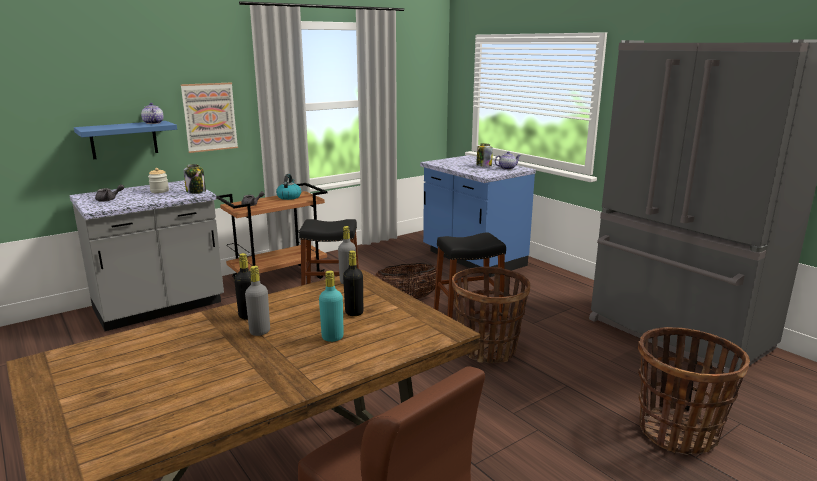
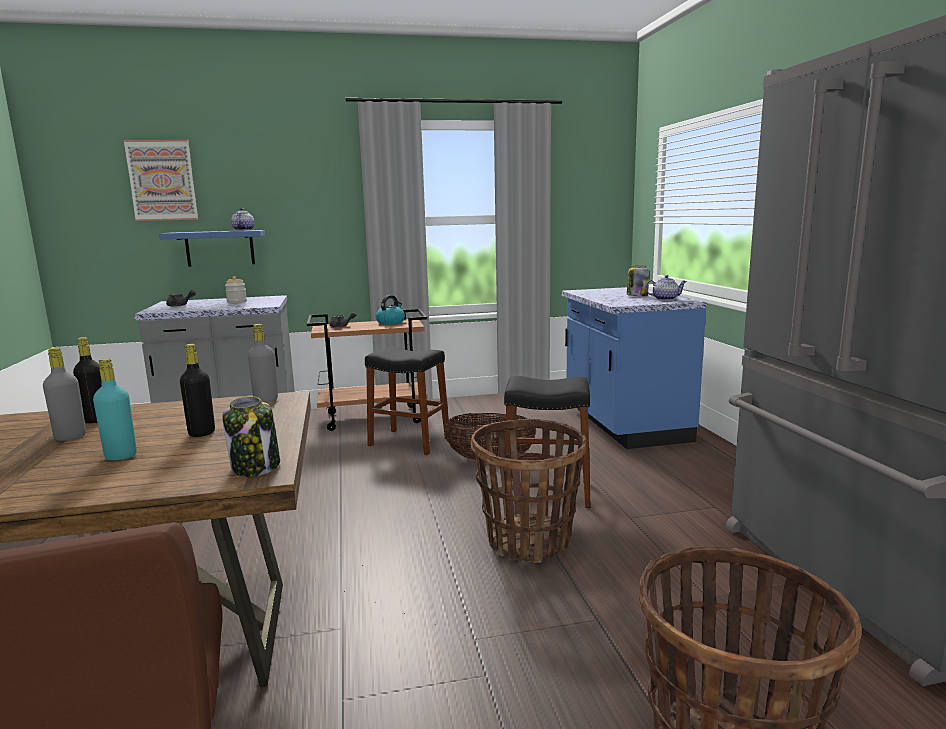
camera: 25 degrees right, 5 degrees down
(196, 191) = (267, 303): jar -> jar (256, 467)
(209, 117) = (313, 228): picture -> picture (162, 180)

